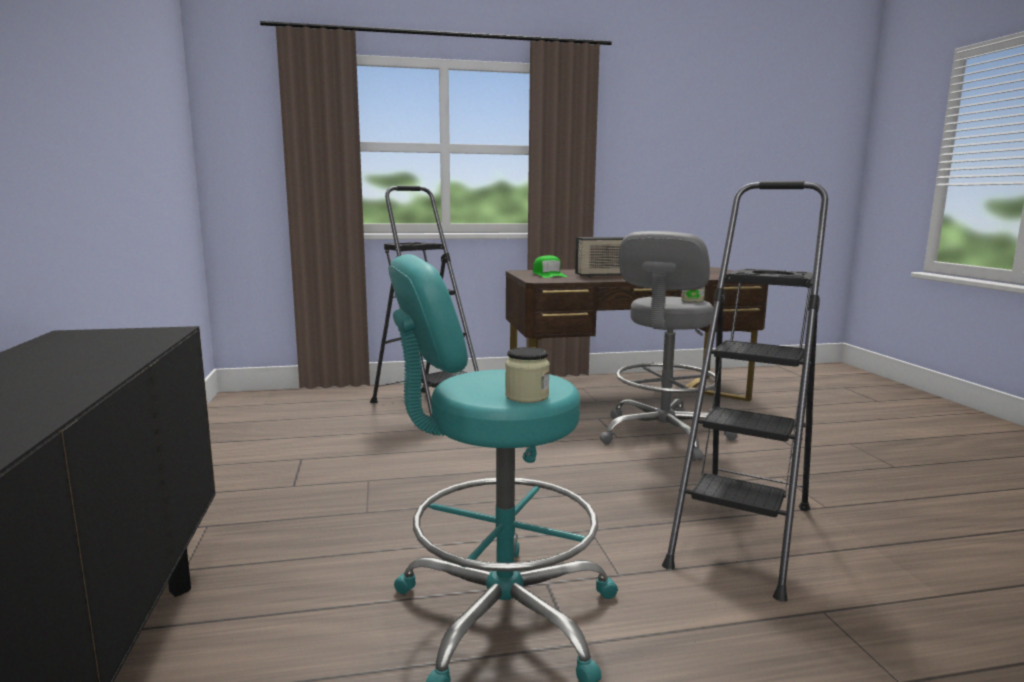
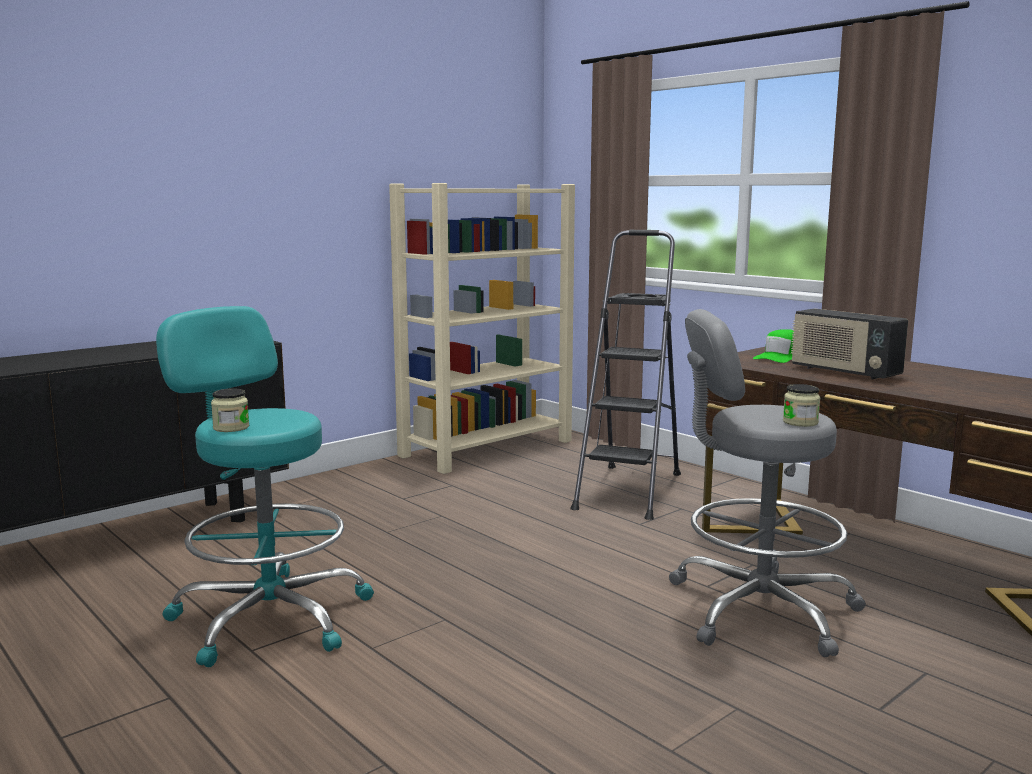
camera: 60 degrees right, 0 degrees up
(237, 424) = (487, 448): none -> beige bookcase
(743, 533) = (523, 699): step ladder -> none

